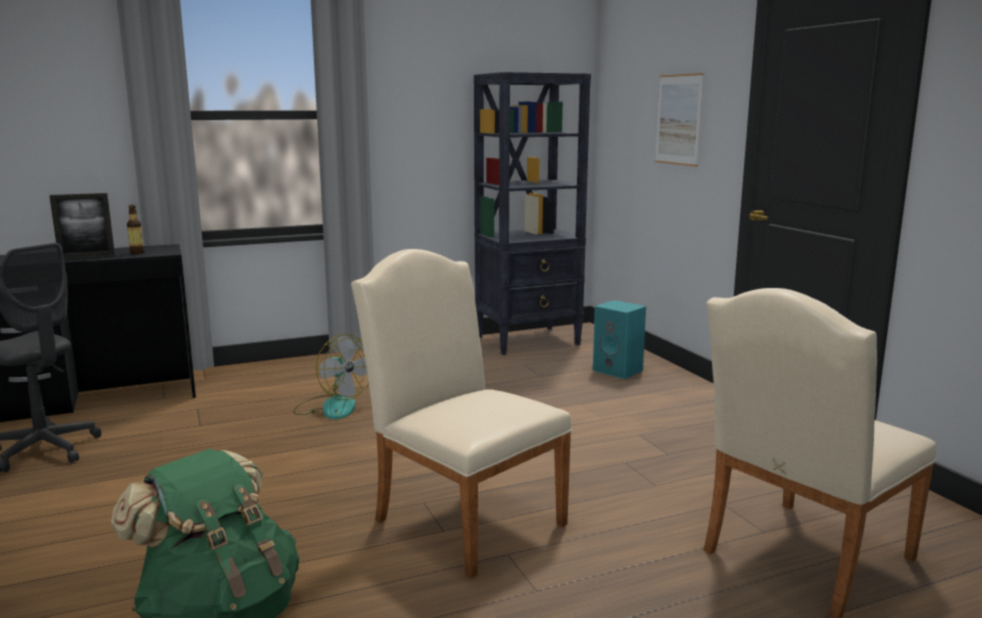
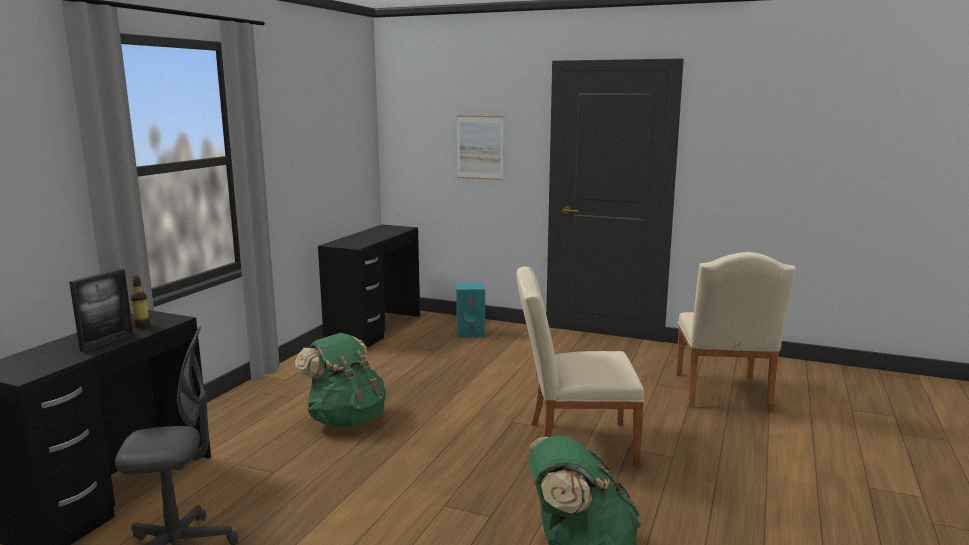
camera: 45 degrees left, 0 degrees up
(332, 407) = (346, 419): fan -> green backpack
(529, 341) = (374, 330): black bookcase -> black desk

